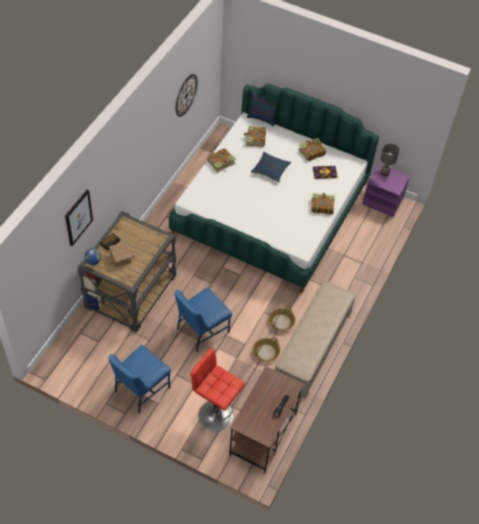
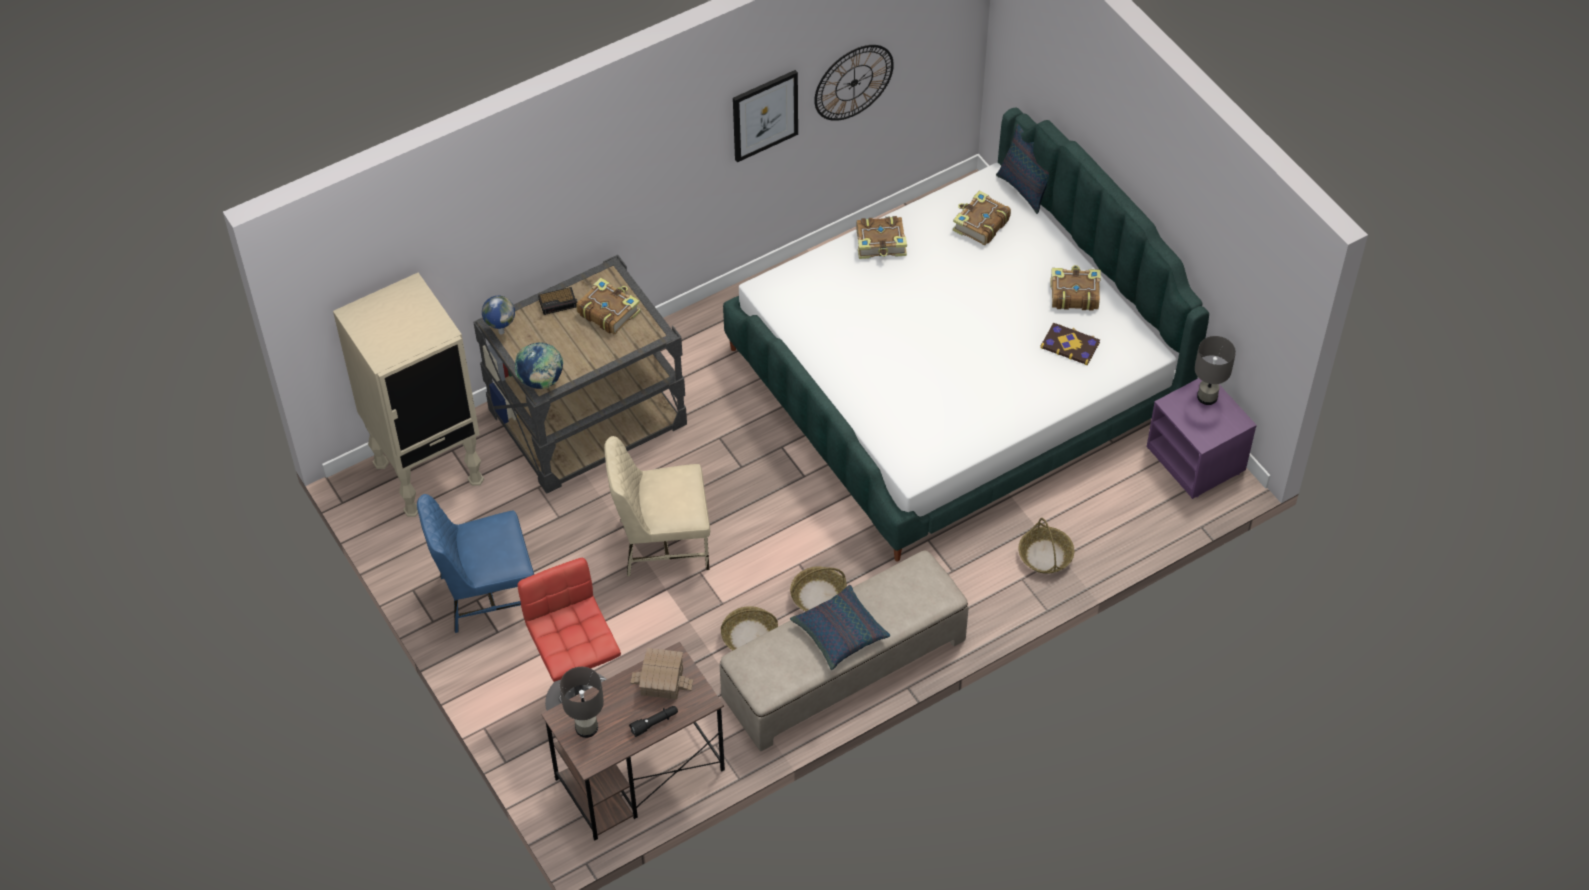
camera: 35 degrees right, 0 degrees up
(77, 347) = (430, 472): none -> beige cabinet
(78, 217) = (490, 228): picture -> picture (764, 115)
(120, 258) = (556, 338): toy house -> toy house (662, 681)
(128, 280) = (541, 381): none -> globe
(201, 330) = (662, 543): blue chair -> beige chair
(254, 424) = (586, 728): none -> grey table lamp
(270, 170) = (966, 296): blue pillow -> blue pillow (840, 633)
(322, 206) = (1014, 406): book -> book (608, 312)
(356, 264) = (1045, 556): none -> basket

